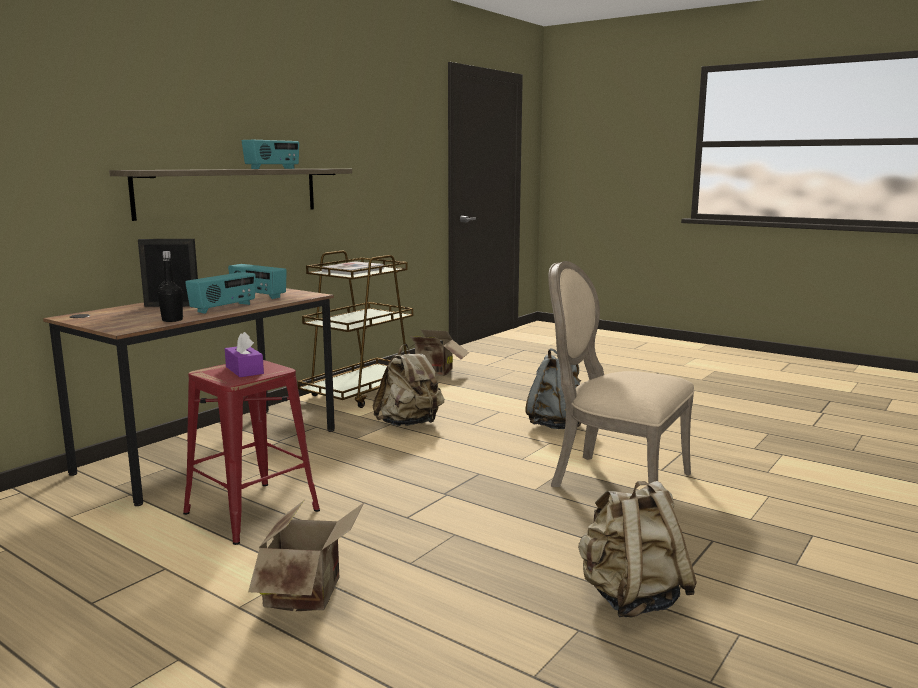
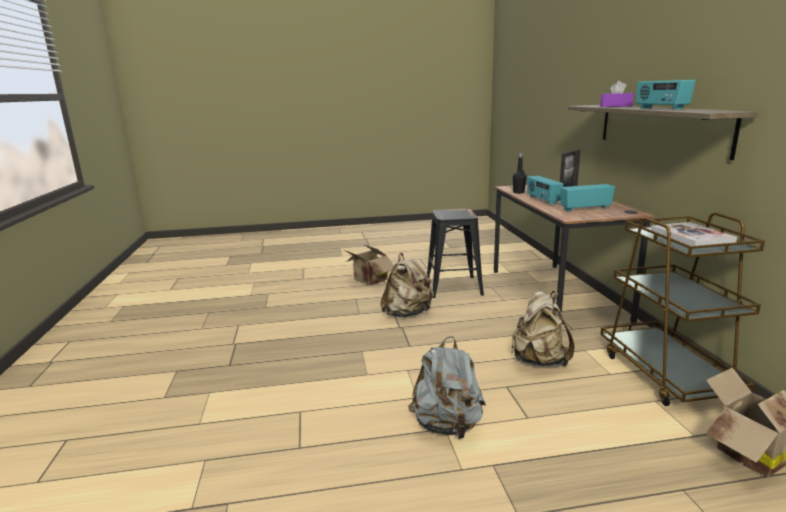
camera: 135 degrees right, 5 degrees up
(244, 370) = (454, 214): purple tissue box -> purple tissue box (615, 106)
(252, 512) = (453, 287): red stool -> black stool
(614, 481) = (323, 381): beige chair -> none
(631, 598) = (254, 323): beige backpack -> beige backpack (407, 314)

